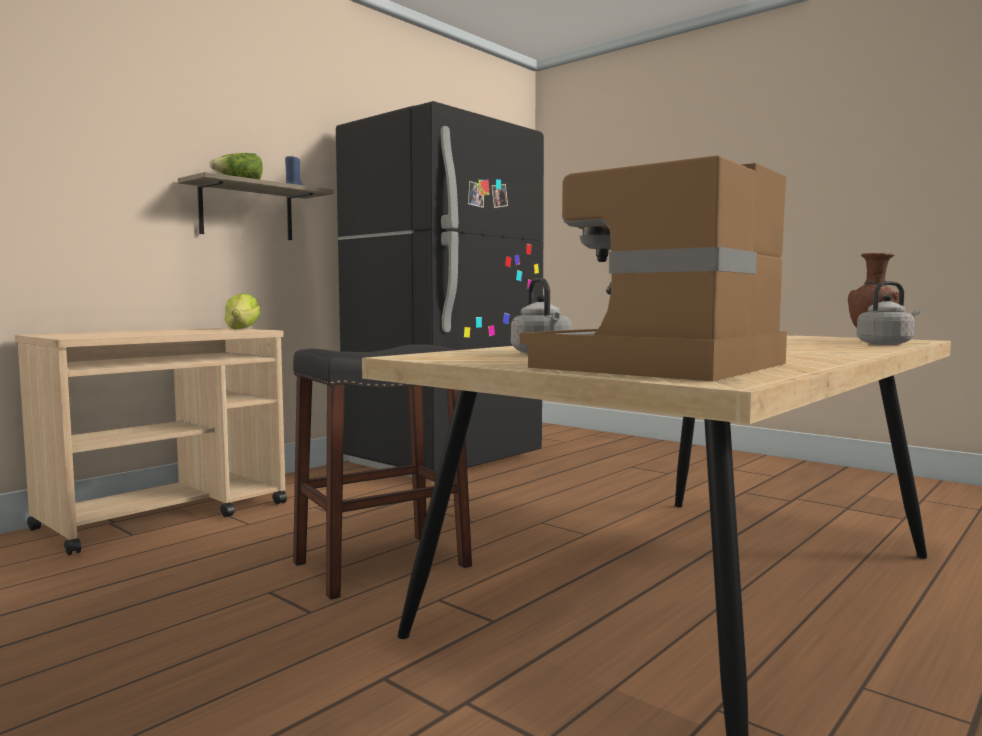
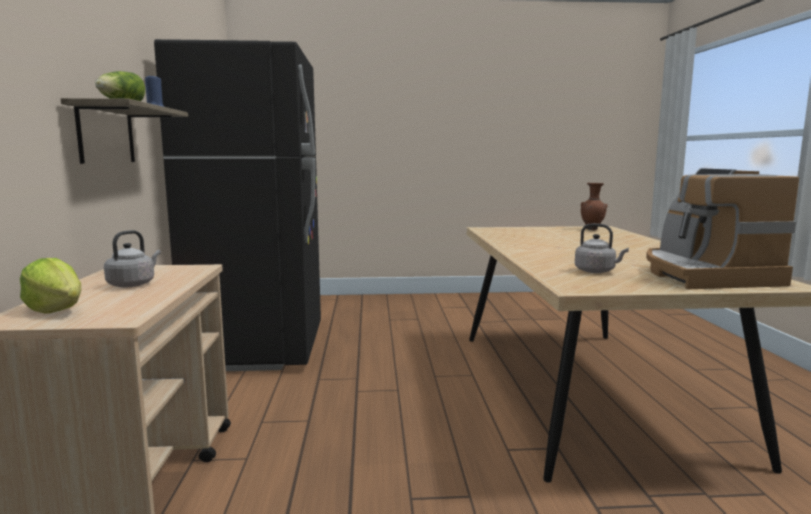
camera: 45 degrees left, 5 degrees up
(242, 329) = (164, 267): lettuce -> lettuce (56, 310)
(382, 564) = (424, 443): black stool -> none
(886, 344) = (620, 234): grey kettle -> grey kettle (133, 284)

